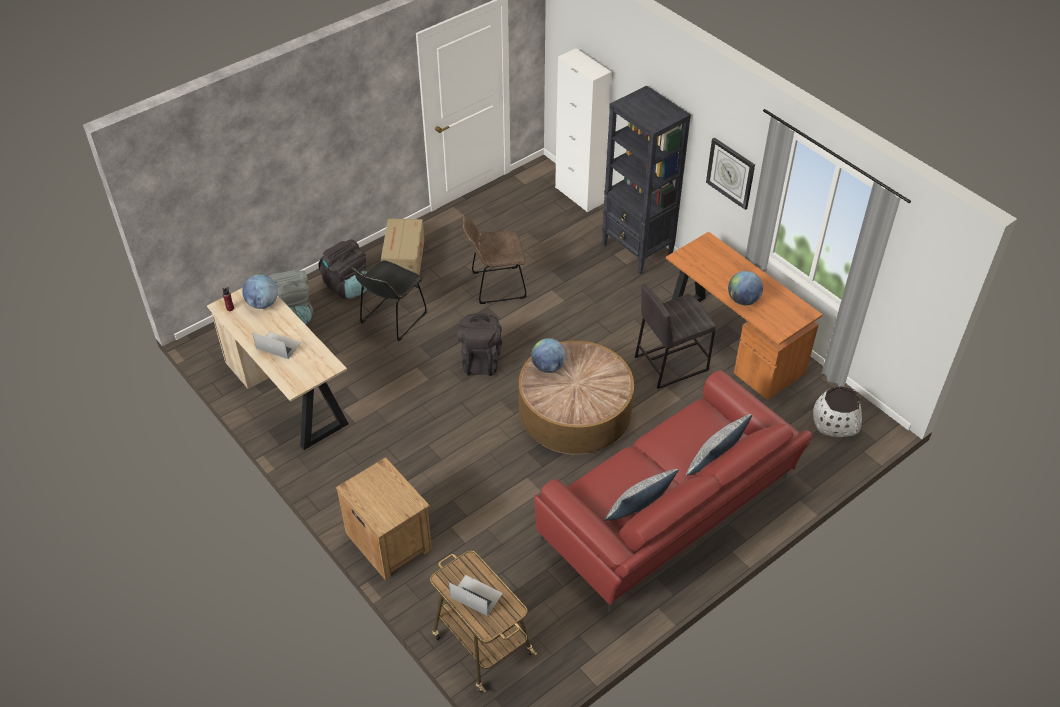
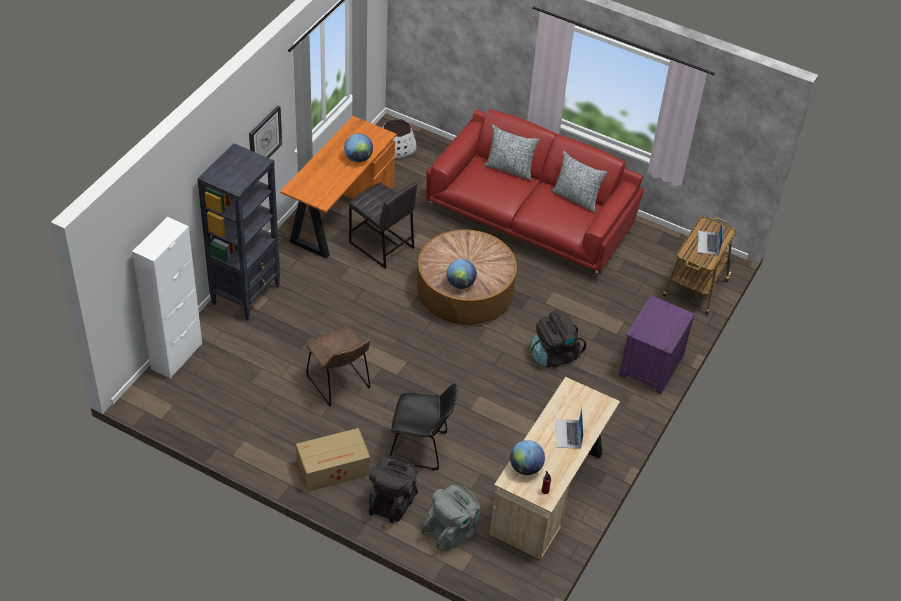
camera: 115 degrees left, 0 degrees up
(388, 540) = (650, 366): brown nightstand -> purple nightstand
(480, 360) = (438, 367): black backpack -> black backpack (554, 355)

